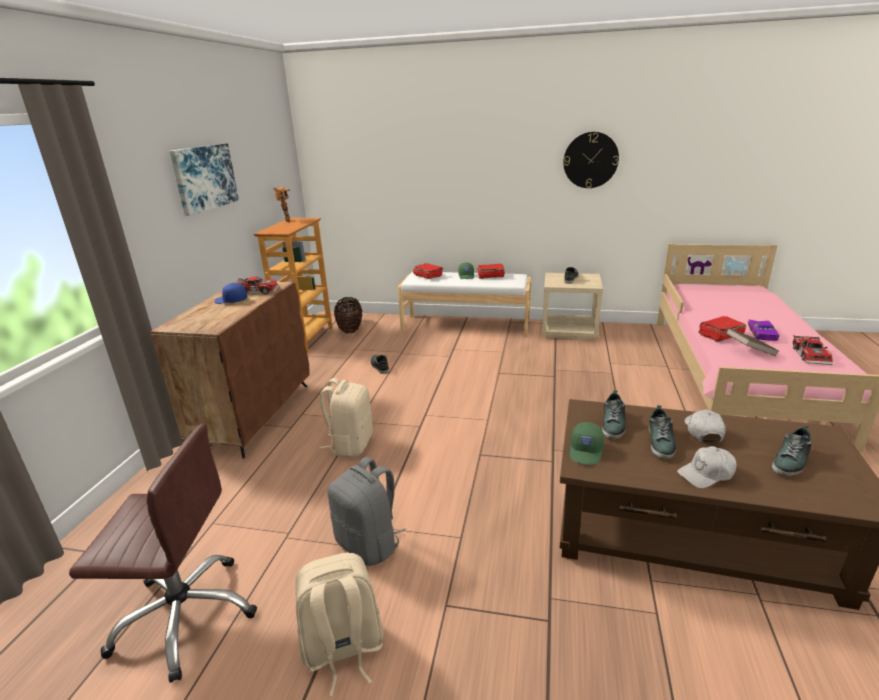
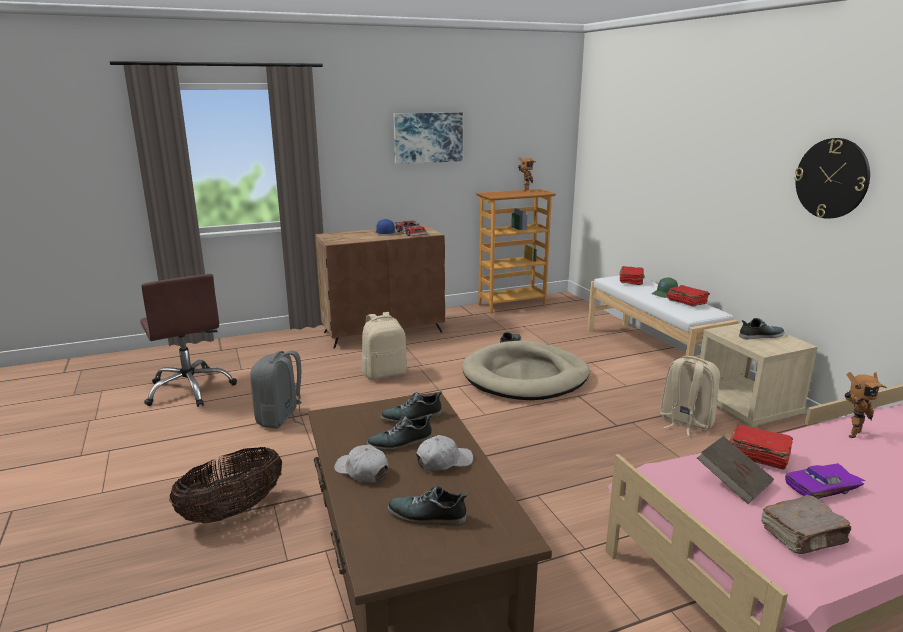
camera: 55 degrees right, 5 degrees down
(343, 650) = (187, 442): beige backpack -> beige backpack (685, 422)
(350, 329) = (554, 312): basket -> basket (232, 511)
(444, 380) = (525, 376): none -> beige dog bed
(586, 451) = (353, 413): green cap -> none
(703, 307) = (851, 433): none -> toy robot
(812, 355) = (803, 536): toy car -> brown book

